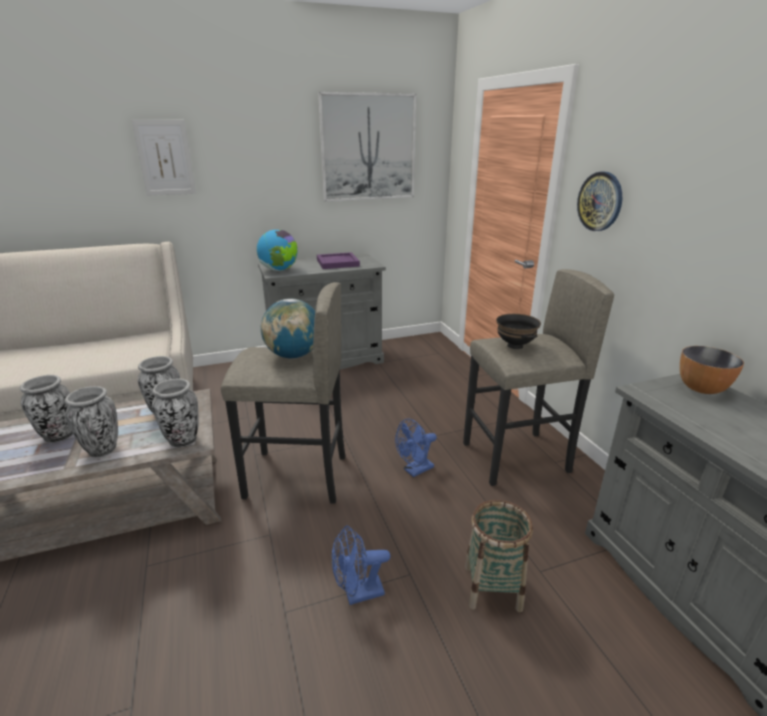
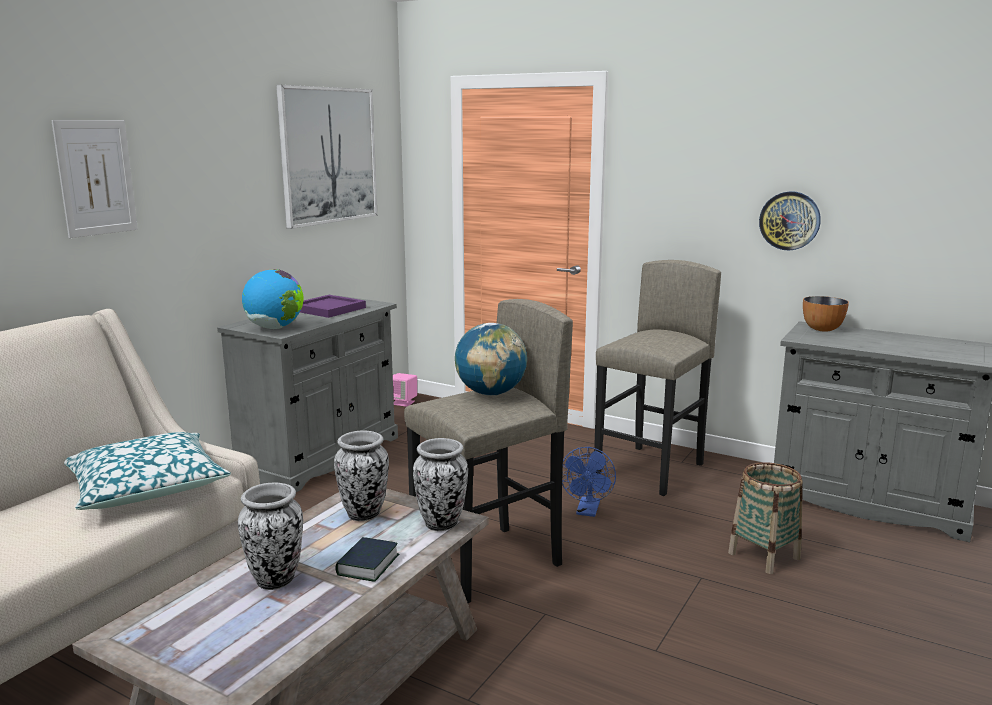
camera: 40 degrees left, 10 degrees down
(102, 450) = (367, 565): vase -> book
(124, 352) = (146, 486): none -> pillow
(358, 594) = (687, 609): blue fan -> none
(424, 338) = (403, 402): none -> pink speaker
(514, 346) = (649, 341): black bowl -> none
(600, 201) = (663, 194): wall clock -> wall clock (789, 220)

